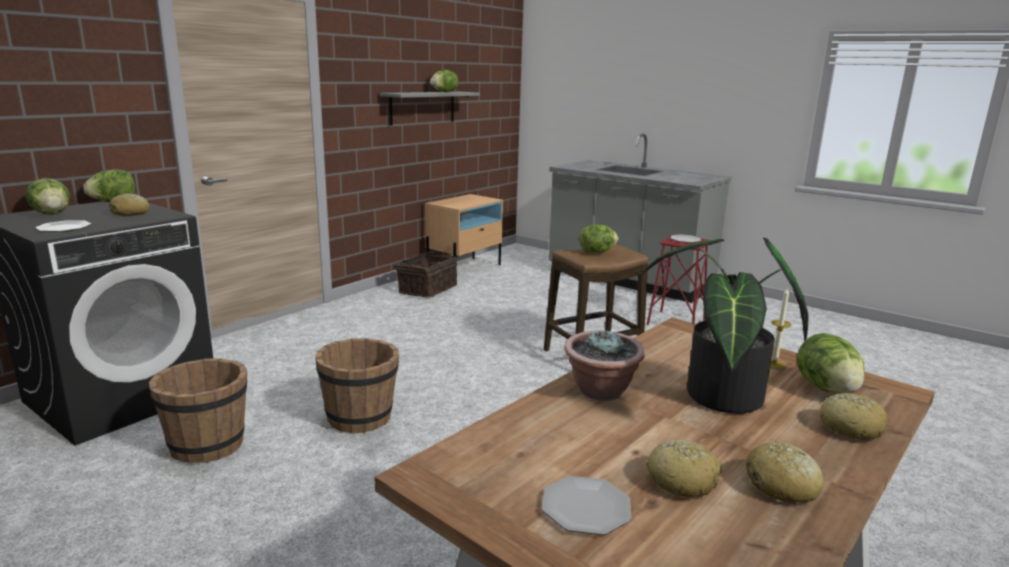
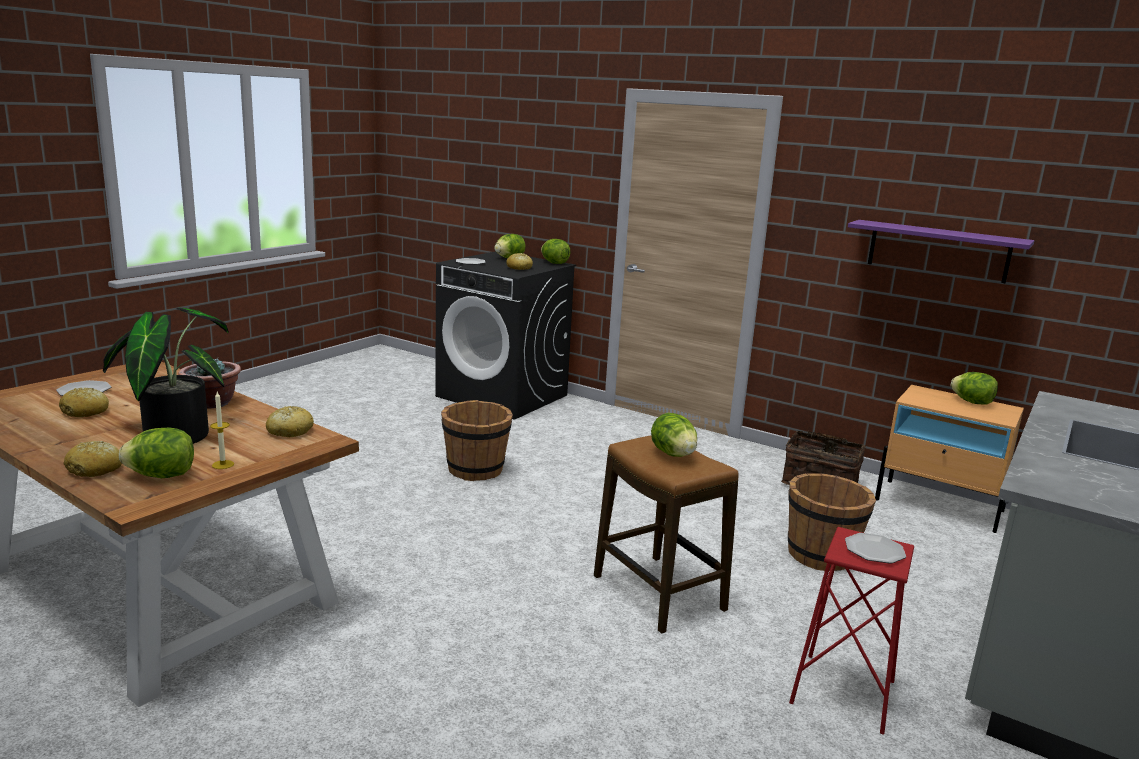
camera: 85 degrees right, 0 degrees up
(208, 445) = (434, 427): brown bucket -> brown bucket (821, 555)
(422, 107) = (938, 251): grey shelf -> purple shelf
(444, 92) = (970, 234): lettuce -> lettuce (972, 402)
(782, 486) = (53, 434): bread -> bread (289, 431)

